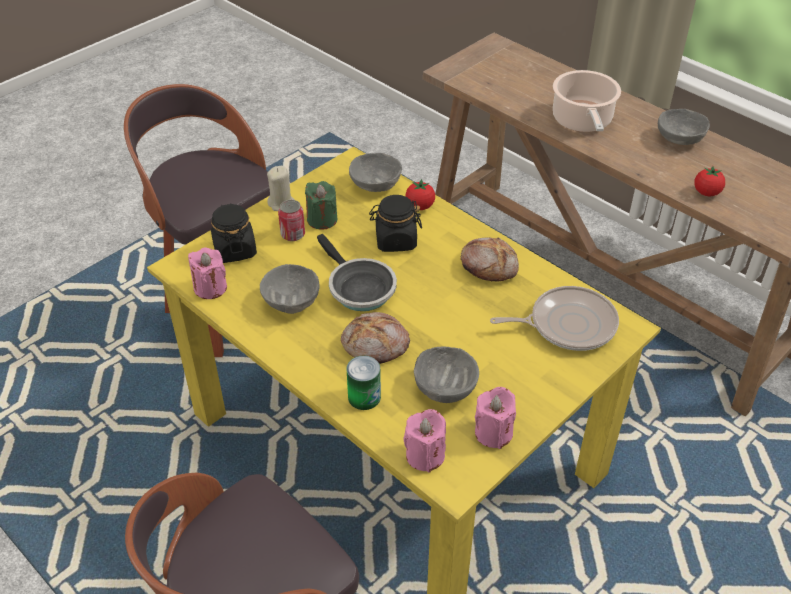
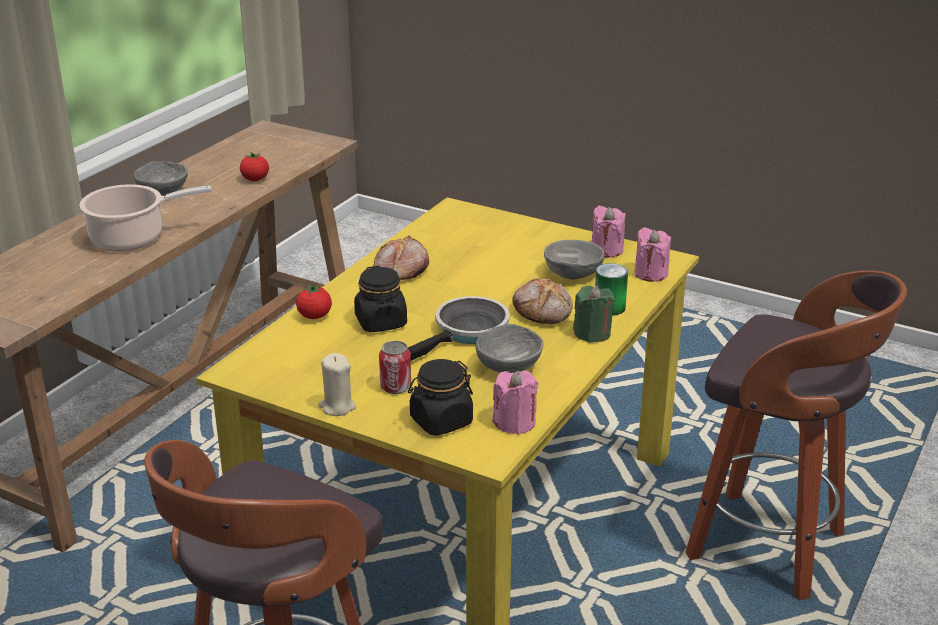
camera: 105 degrees left, 15 degrees down
(322, 219) = (360, 373): green candle -> green candle (592, 333)
(375, 185) = (280, 349): grey bowl -> none
(567, 324) = (464, 231): frying pan -> none

